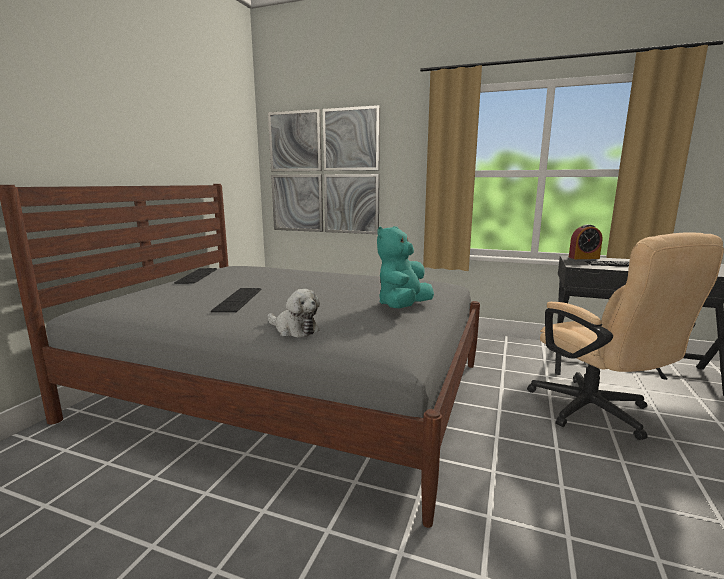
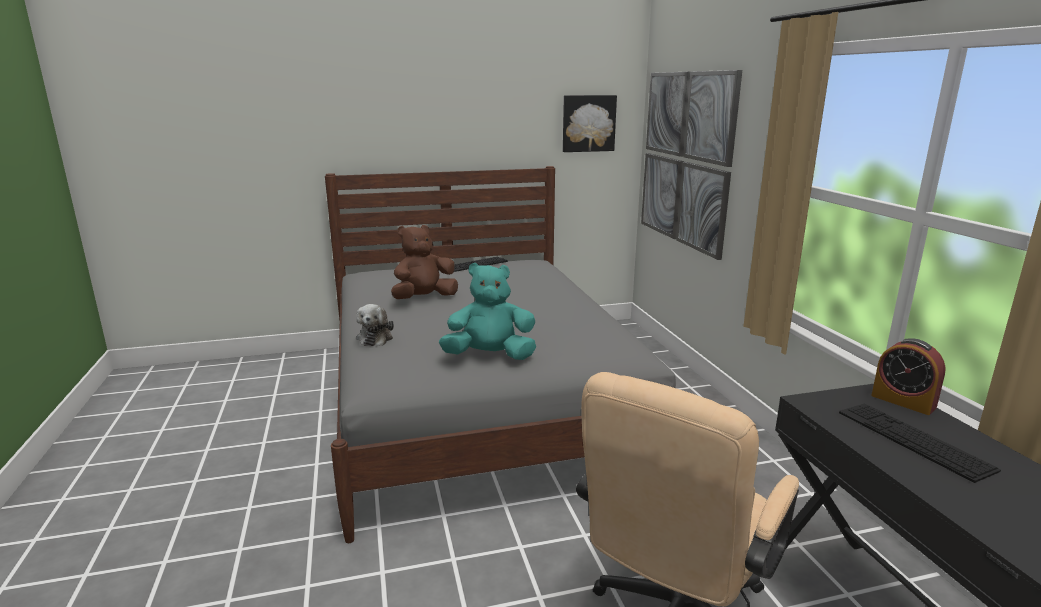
camera: 55 degrees right, 5 degrees up
(230, 149) = (588, 123): none -> picture
(238, 299) = (424, 298): keyboard -> brown plush toy

